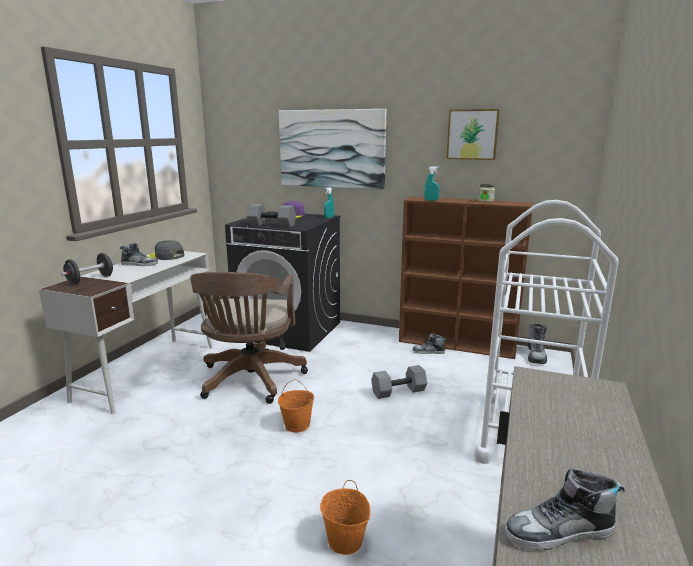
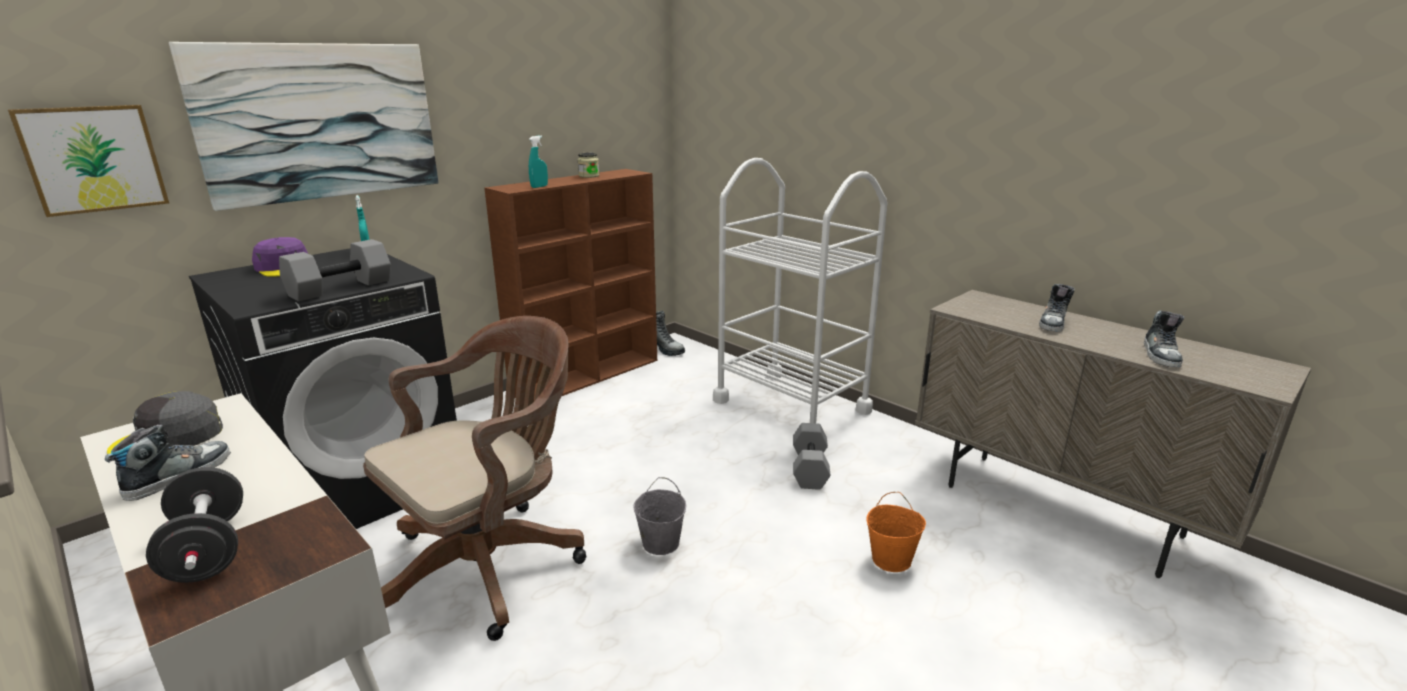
camera: 65 degrees left, 5 degrees up
(250, 381) = (490, 563): brown office chair -> brown office chair turned 75 degrees counterclockwise
(297, 425) = (660, 542): orange bucket -> grey bucket
(398, 391) = (651, 446): grey dumbbell -> grey dumbbell (808, 468)
(428, 352) = (583, 398): shoe -> shoe (1053, 323)
(472, 134) = (546, 85): picture -> picture (93, 158)

